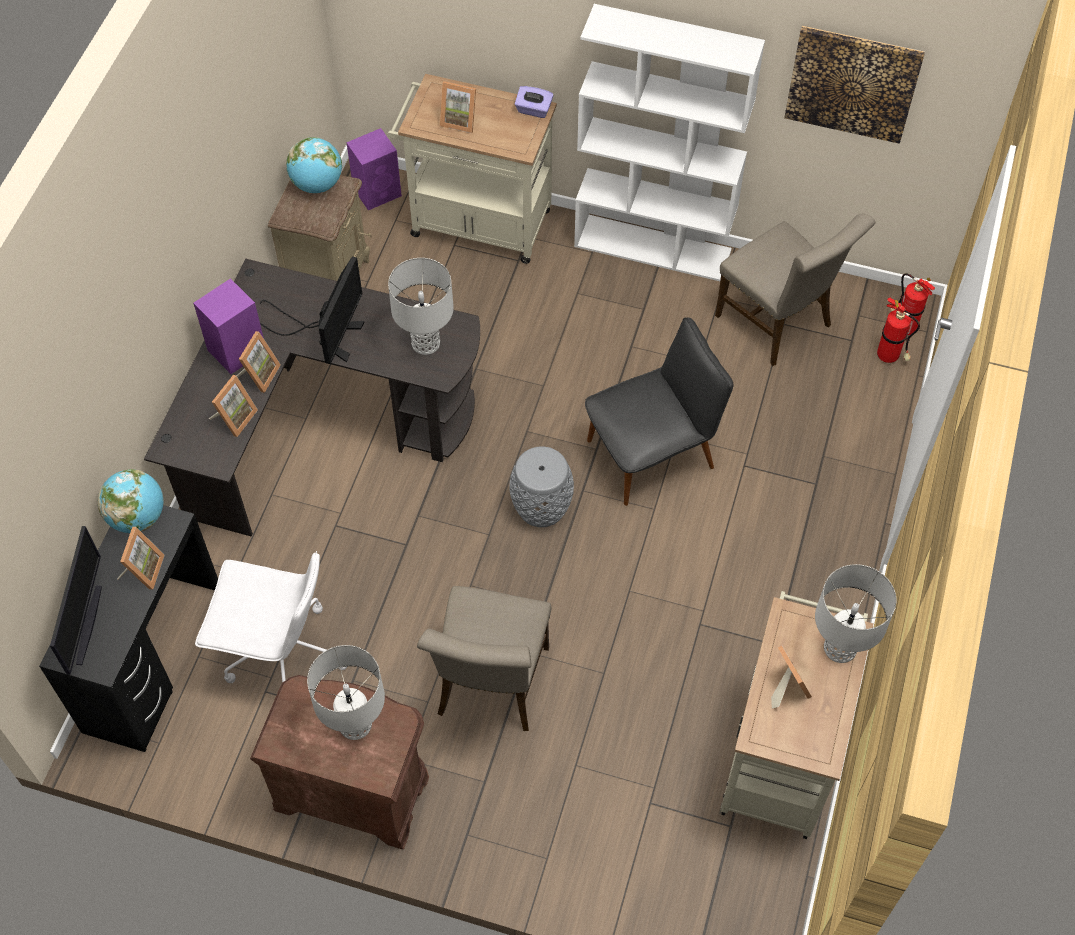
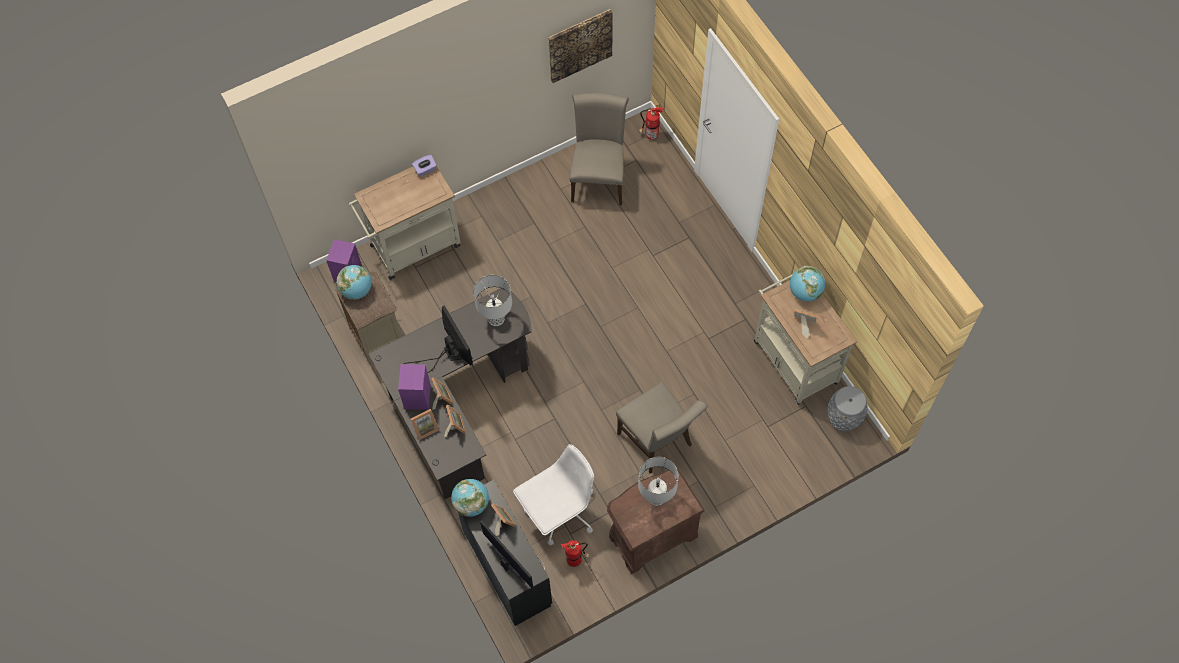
camera: 45 degrees left, 5 degrees up
(460, 120) = (397, 203): picture frame -> picture frame (425, 428)
(541, 507) = (592, 349): grey stool -> grey stool (843, 418)
(650, 453) = (610, 285): black chair -> none
(653, 247) = (506, 190): white bookcase -> none
(779, 324) = (598, 179): beige chair -> beige chair turned 90 degrees counterclockwise
(839, 648) = (805, 292): white table lamp -> globe
(890, 357) = (659, 154): fire extinguisher -> fire extinguisher (576, 560)

